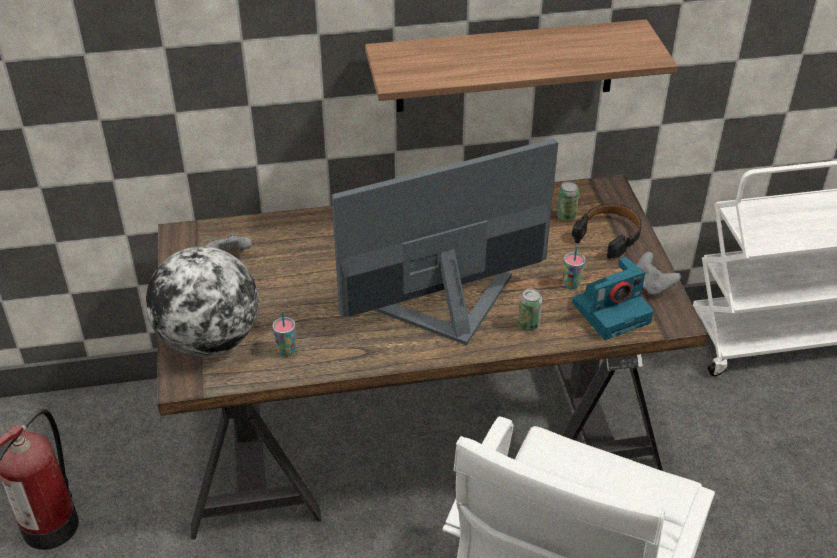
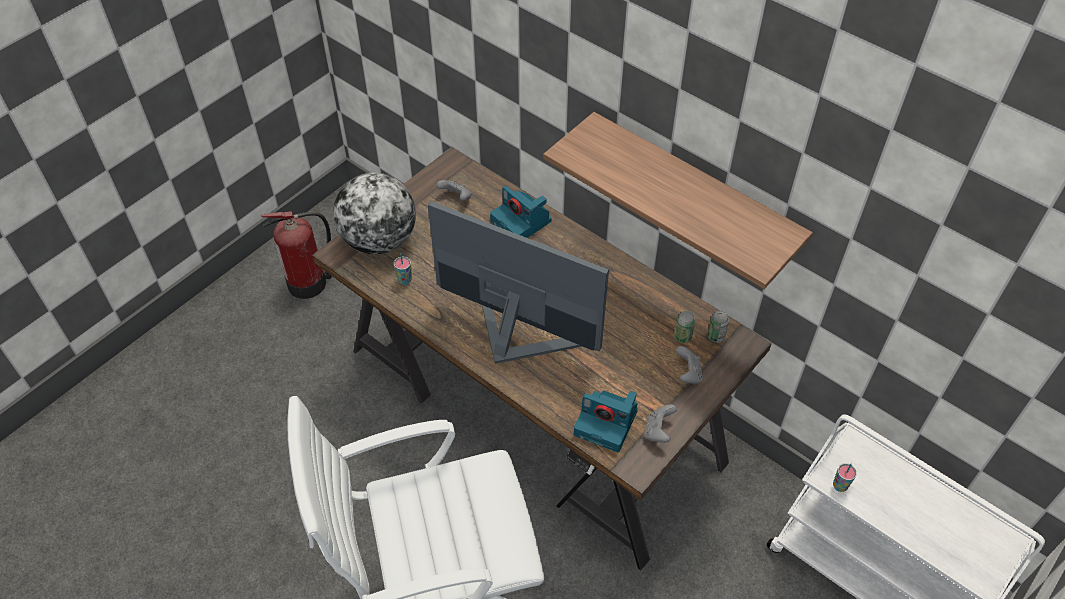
camera: 50 degrees right, 10 degrees up
(318, 232) = (522, 221): none -> camera
(528, 325) = (546, 384): can -> can (715, 336)
(571, 284) = (611, 383): cup -> cup (839, 486)
(609, 235) = (688, 374): black headphones -> grey game controller

